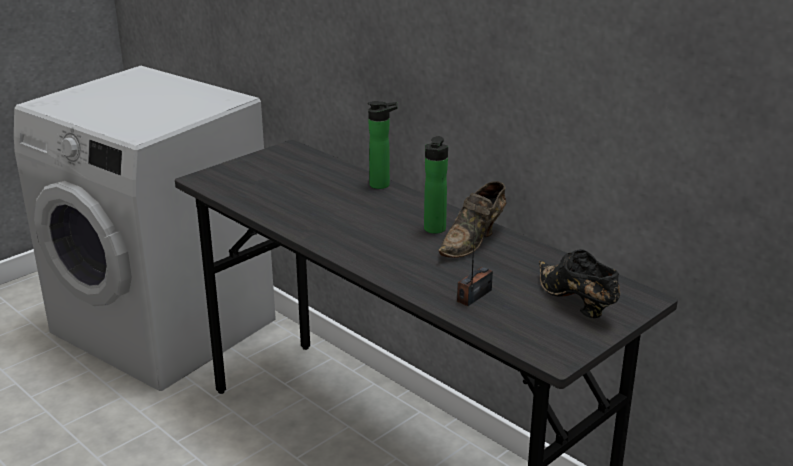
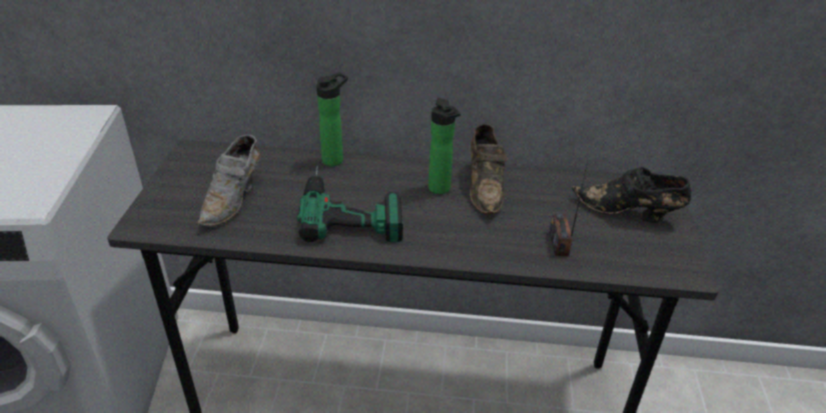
camera: 40 degrees left, 10 degrees up
(276, 185) = (234, 199): none -> grey shoe
(348, 216) = (351, 207): none -> power drill

